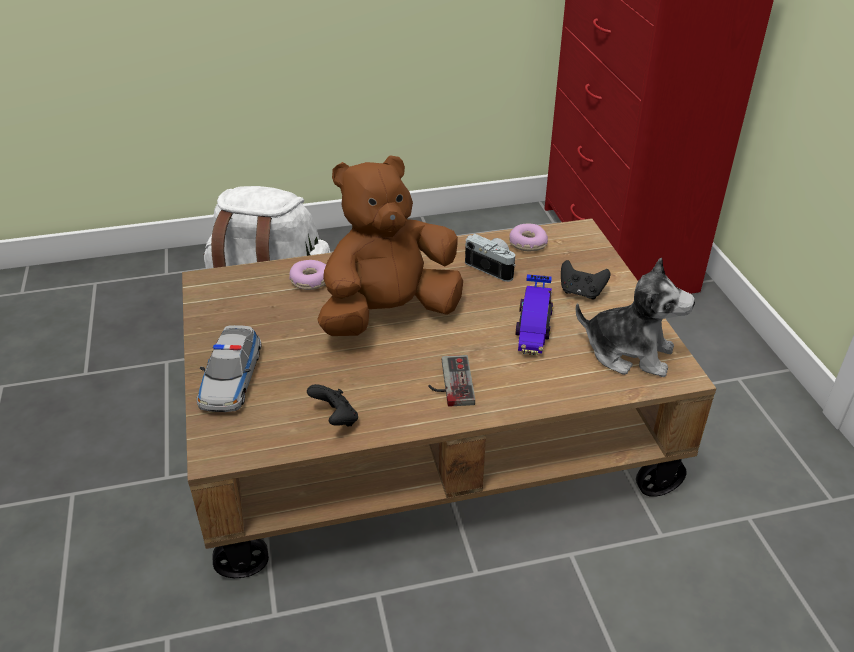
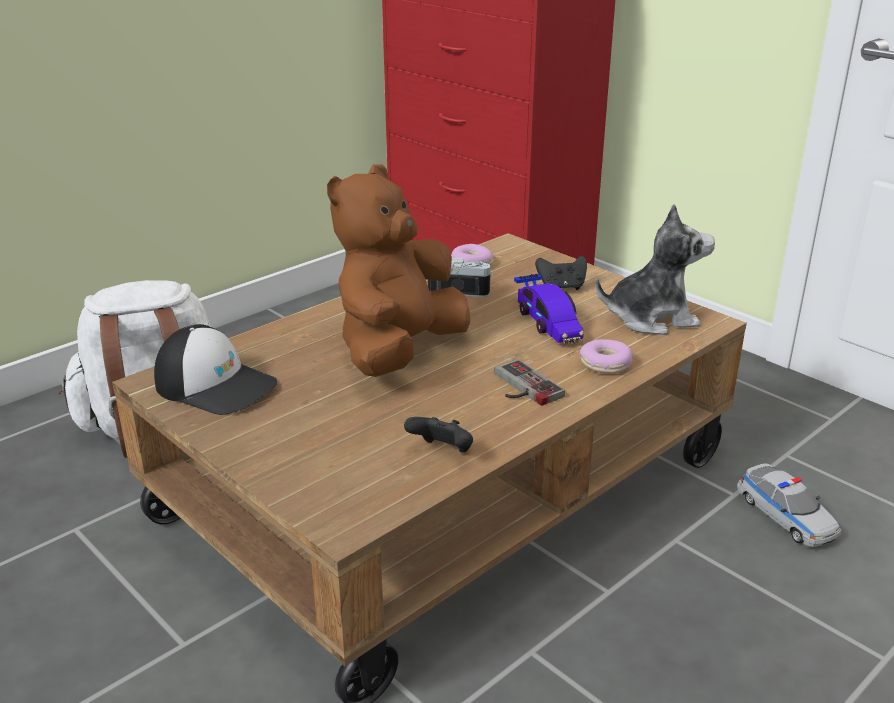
camera: 30 degrees left, 10 degrees down
(231, 378) = (286, 456): toy car -> toy car (786, 516)
(241, 299) = (216, 385): none -> cap
(310, 281) = (281, 348): donut -> donut (605, 364)

